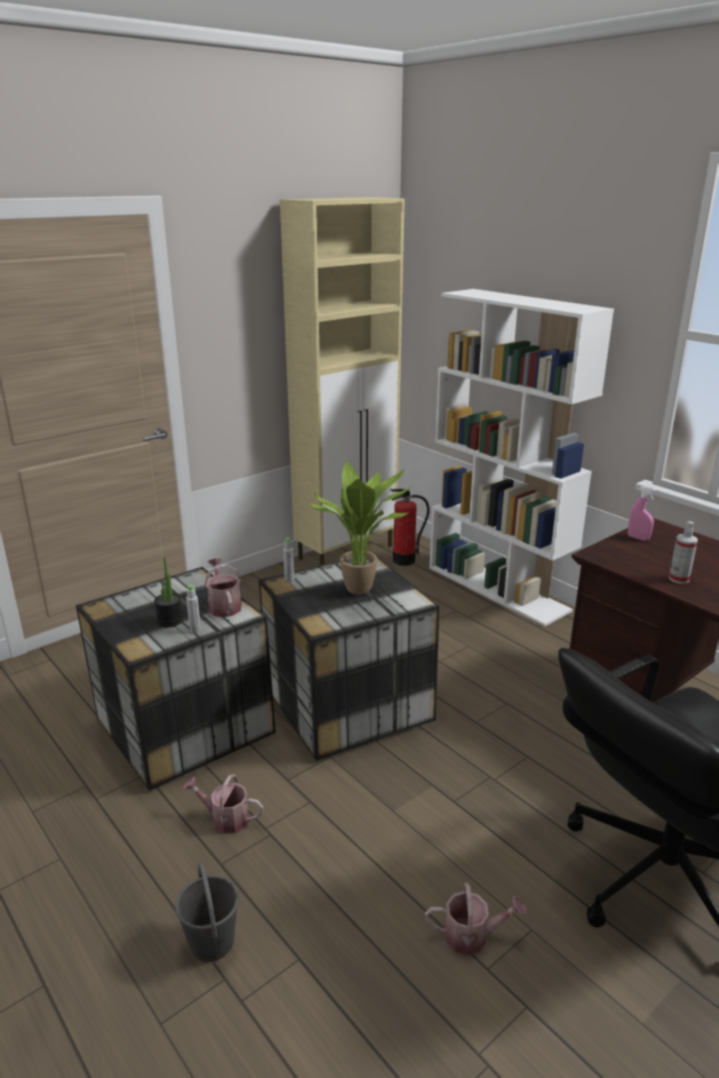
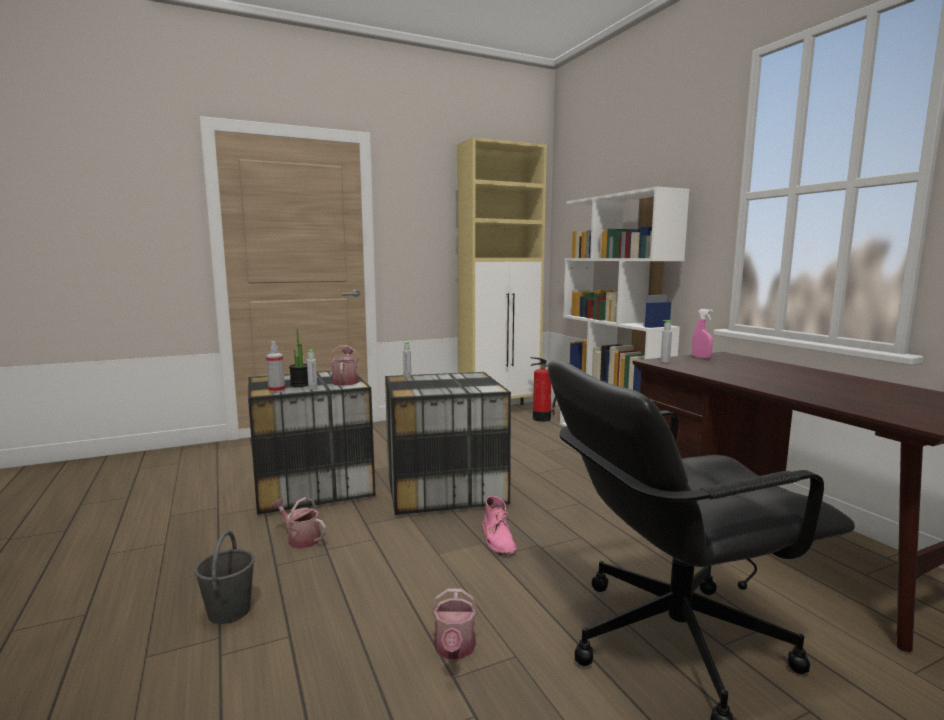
camera: 15 degrees right, 15 degrees down
(363, 590) = (456, 383): potted plant -> none
(445, 776) = (498, 539): none -> pink boot
(472, 935) = (454, 649): watering can -> watering can turned 75 degrees clockwise
(607, 554) = (665, 361): none -> grey bottle
(678, 579) = (723, 373): spray bottle -> spray bottle (276, 390)

